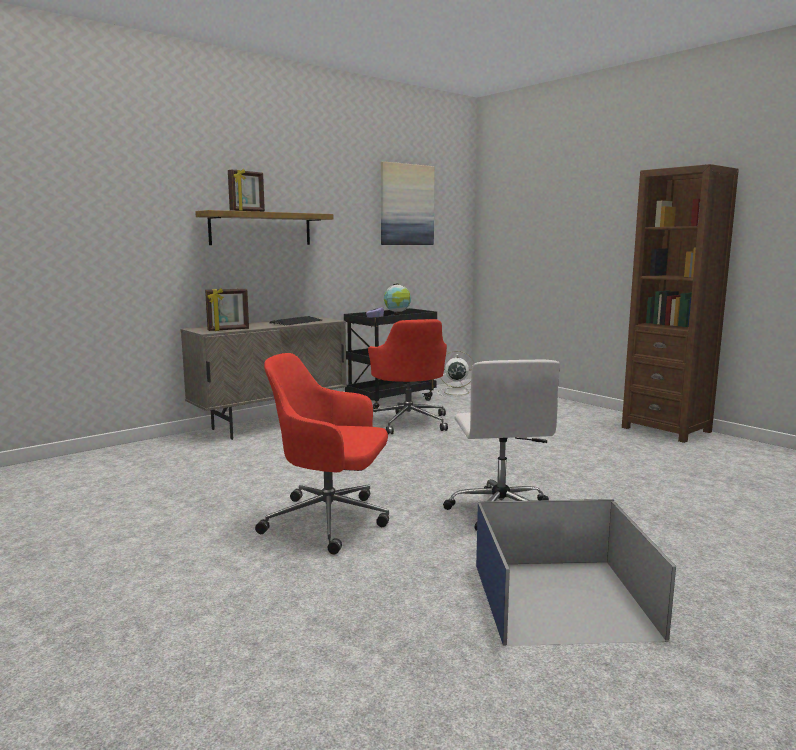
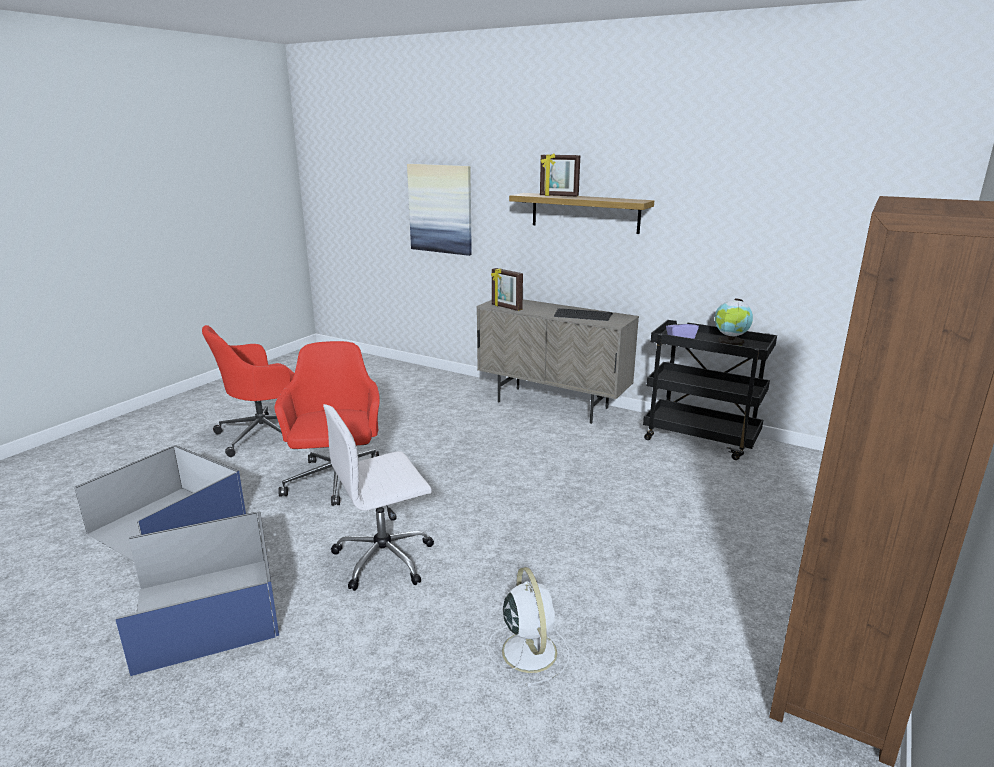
camera: 70 degrees right, 10 degrees up
(344, 635) = (167, 524): none -> blue storage box
(406, 205) = (804, 190): picture -> picture (440, 209)
(408, 422) = (628, 464): red office chair -> red office chair (264, 435)
(455, 392) = (801, 470): white fan -> white fan (528, 650)

